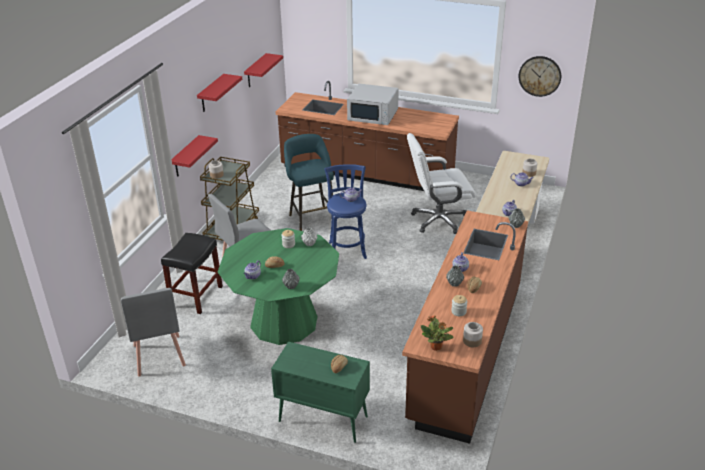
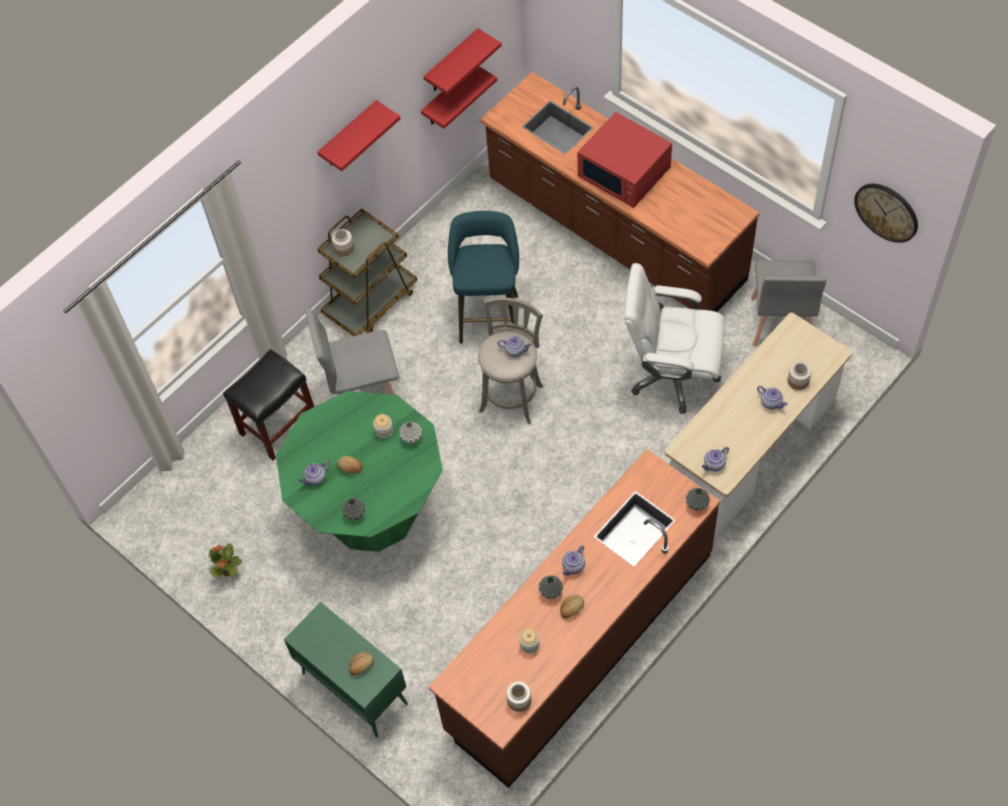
camera: 25 degrees right, 25 degrees up
(158, 356) = (200, 517): grey chair -> grey chair (780, 322)
(185, 157) = (292, 232): red shelf -> red shelf (448, 96)
(347, 249) = (512, 395): blue stool -> grey stool
(373, 115) = (624, 173): white microwave -> red microwave
(436, 347) = (471, 694): potted plant -> potted plant (228, 571)

